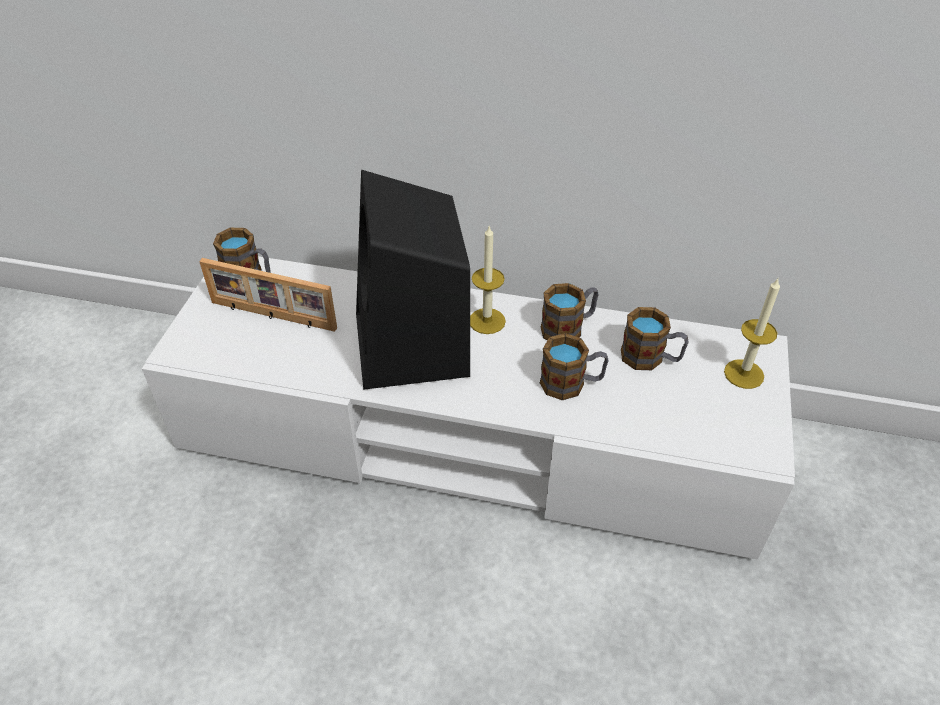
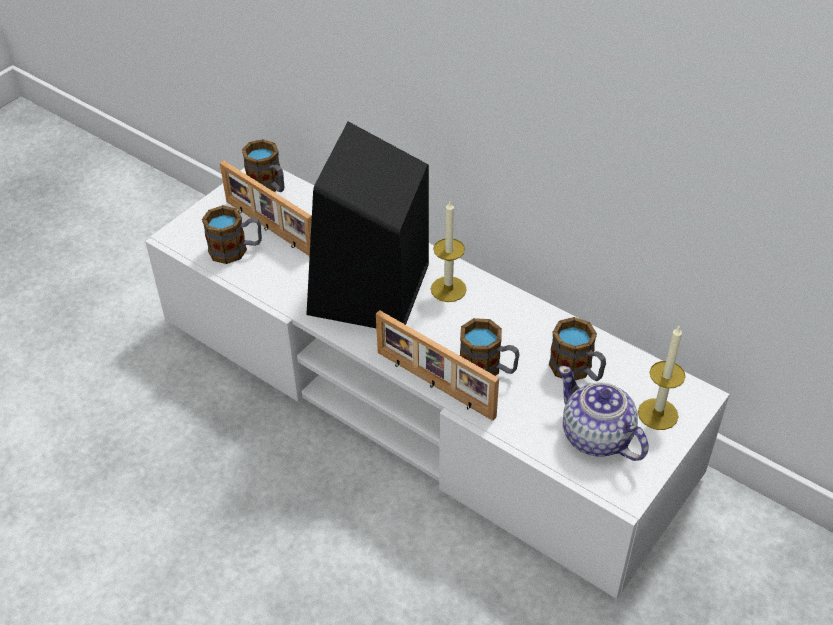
camera: 25 degrees right, 0 degrees up
(531, 417) = (434, 385): none -> picture frame
(568, 328) = (519, 318): mug -> mug (236, 250)
(708, 414) = (596, 437): none -> teapot

